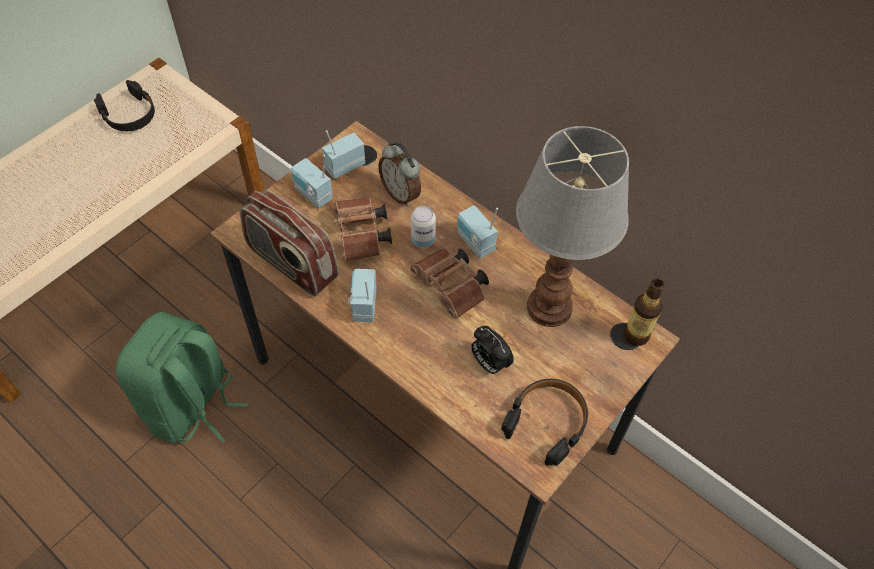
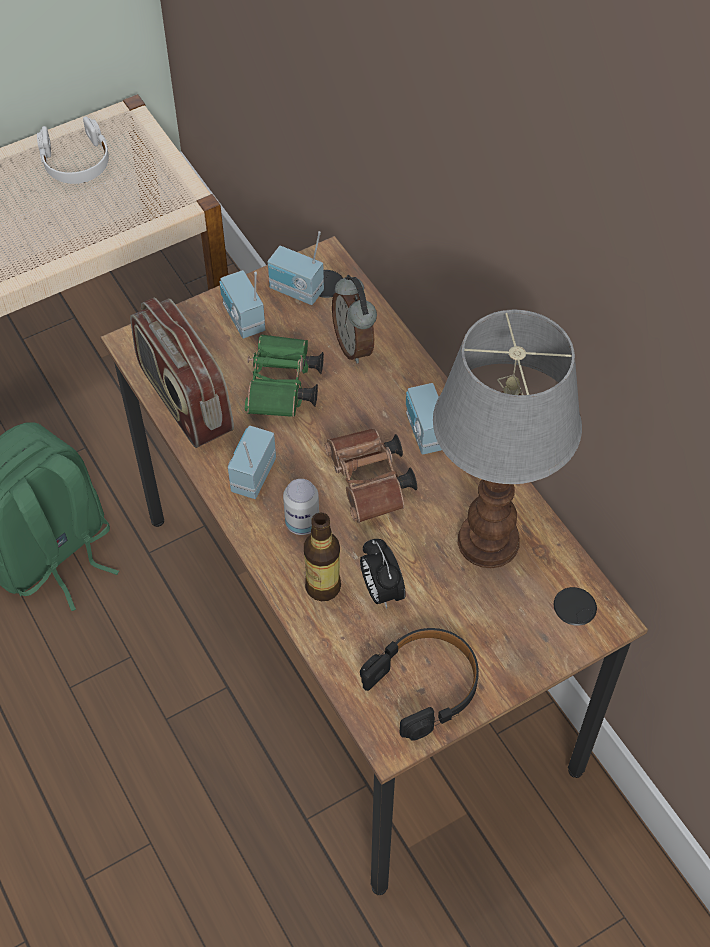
camera: 20 degrees right, 0 degrees up
(129, 114) = (76, 161): black headphones -> white headphones
(344, 166) = (295, 291): radio -> radio turned 135 degrees counterclockwise
(361, 237) = (283, 389): brown binoculars -> green binoculars
(423, 240) = (359, 412): can -> can (302, 523)
(636, 335) = (588, 608): bottle -> bottle (323, 587)

